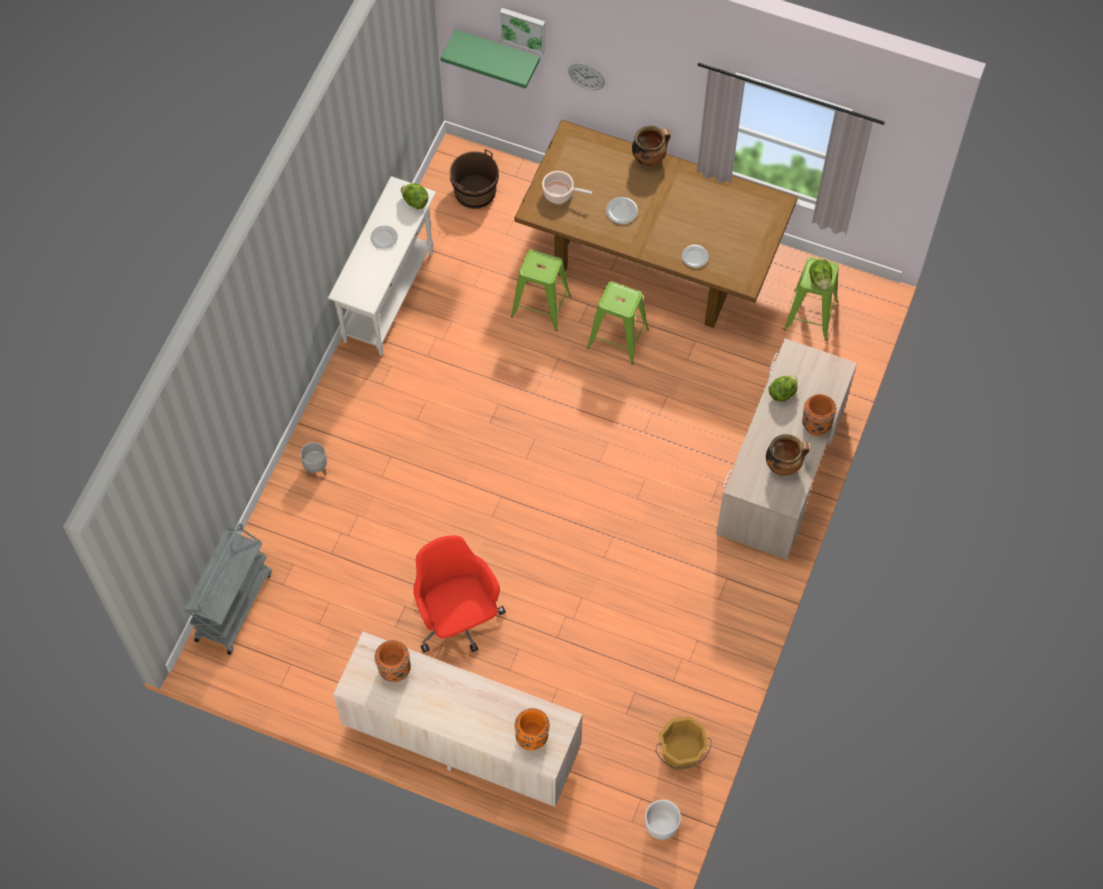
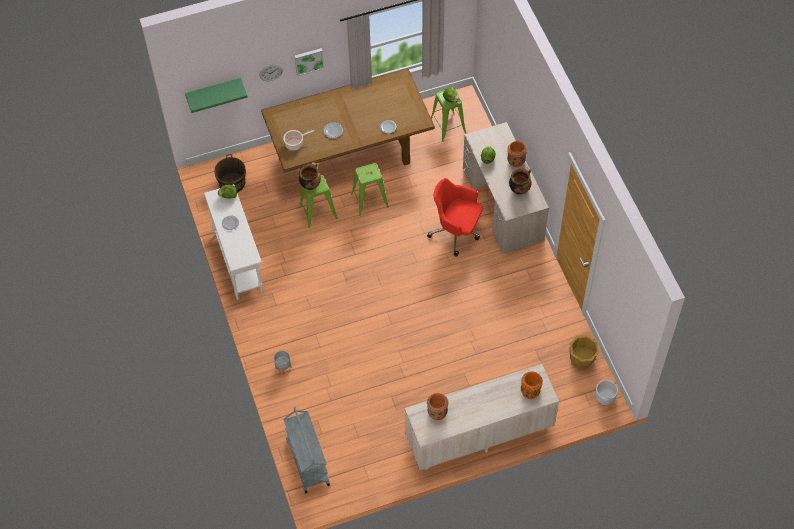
camera: 40 degrees left, 5 degrees down
(457, 618) = (421, 382): red office chair -> red office chair (456, 232)
(523, 29) = (227, 66): picture -> picture (309, 61)
(649, 158) = (321, 98): cooking pot -> cooking pot (310, 184)

